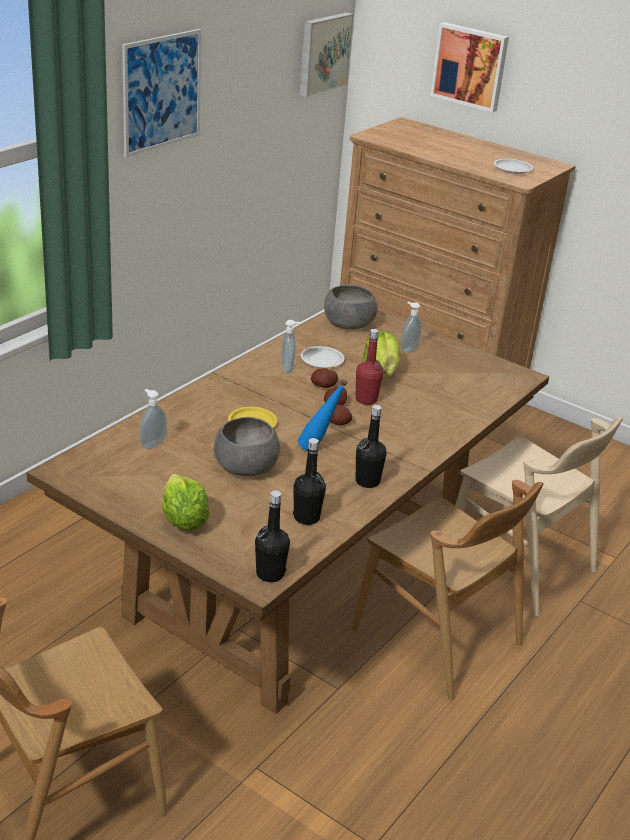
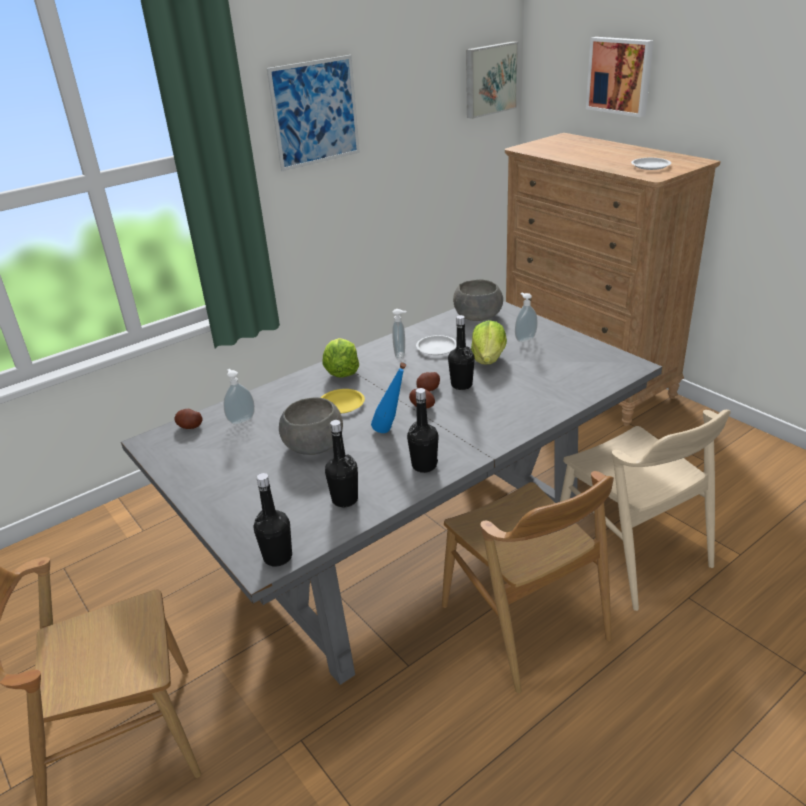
camera: 20 degrees right, 0 degrees up
(183, 520) = (226, 495): lettuce -> lettuce (342, 372)
(301, 576) = (414, 548): brown dining table -> grey dining table
(323, 386) = (426, 371): potato -> potato (190, 426)
(366, 399) = (461, 385): red bottle -> black bottle

